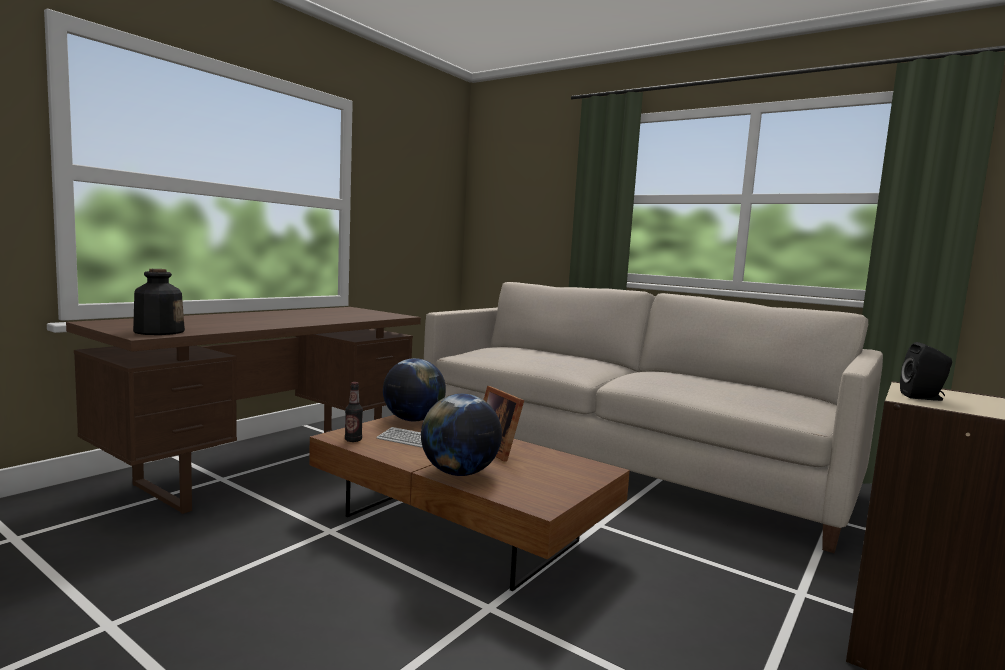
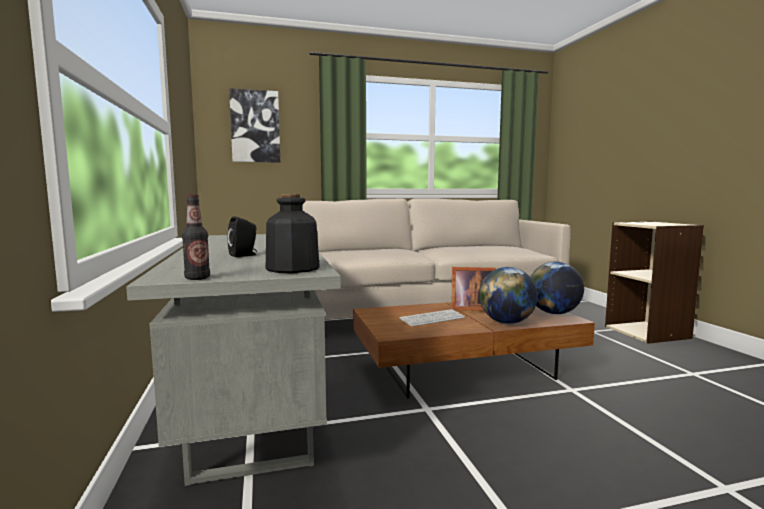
camera: 50 degrees left, 0 degrees up
(270, 465) = (253, 404): brown desk -> grey desk
(353, 440) = (407, 332): bottle -> bottle (197, 278)
(413, 420) = (380, 312): globe -> globe (554, 313)
(517, 193) = (255, 126): none -> picture
(924, 397) = (649, 224): black speaker -> black speaker (244, 255)

